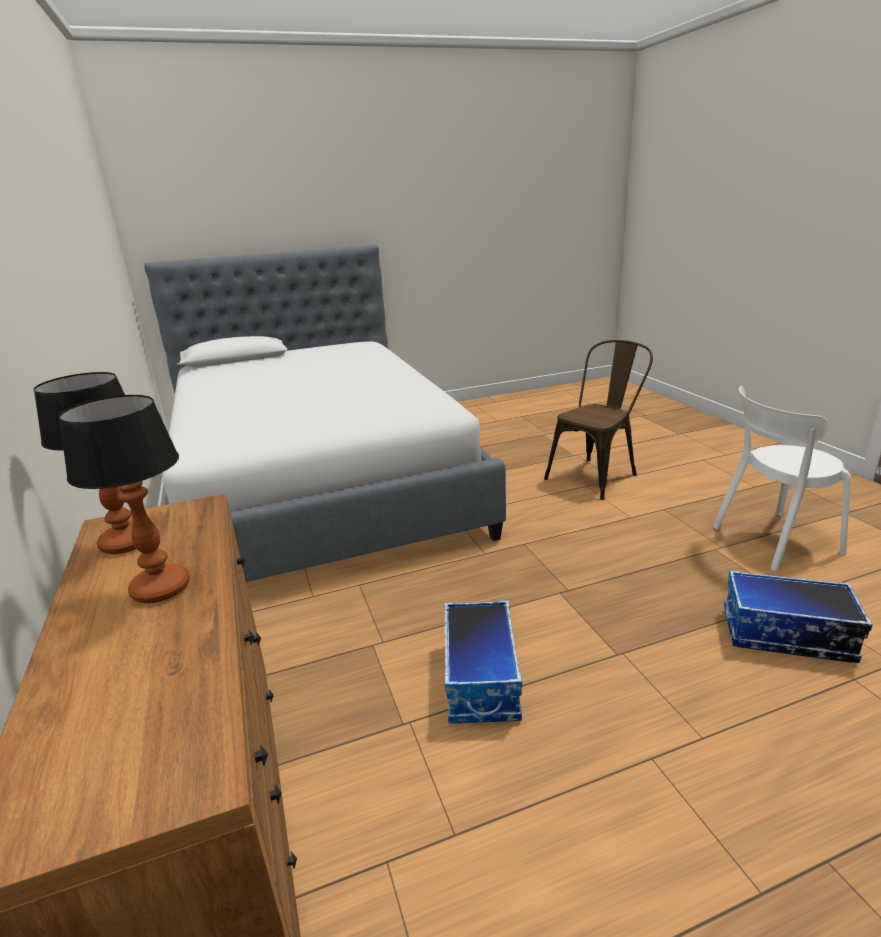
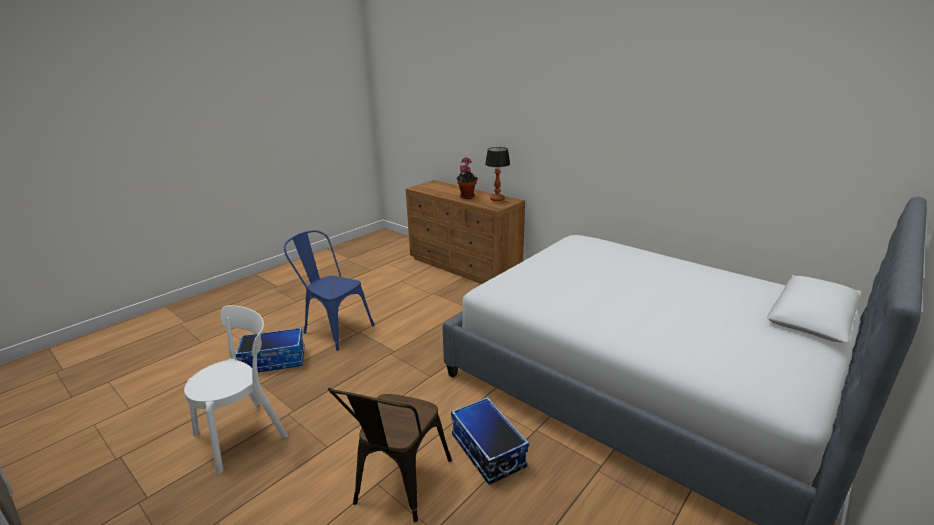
camera: 150 degrees right, 0 degrees up
(160, 589) = (466, 196): table lamp -> potted plant
(482, 679) = (413, 310): storage box -> storage box (487, 451)
(676, 682) = (334, 328): none -> blue chair

